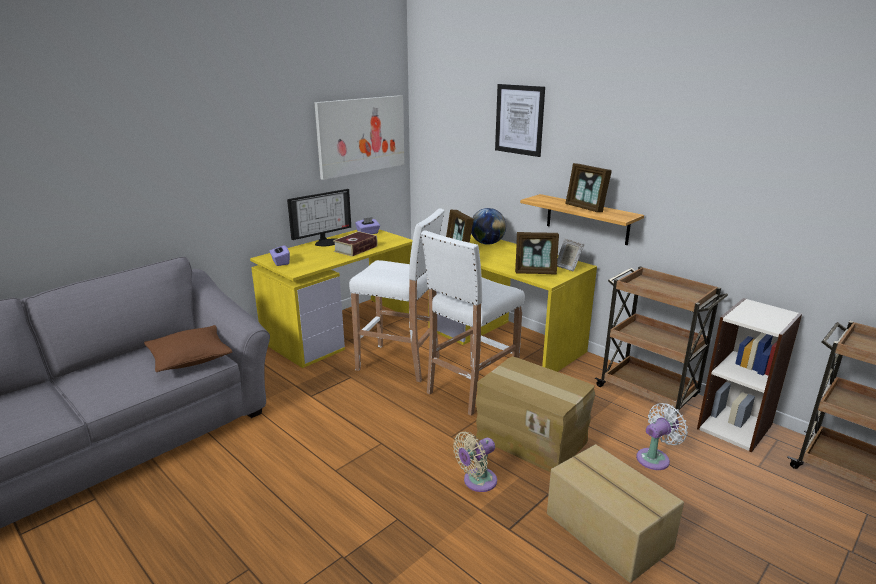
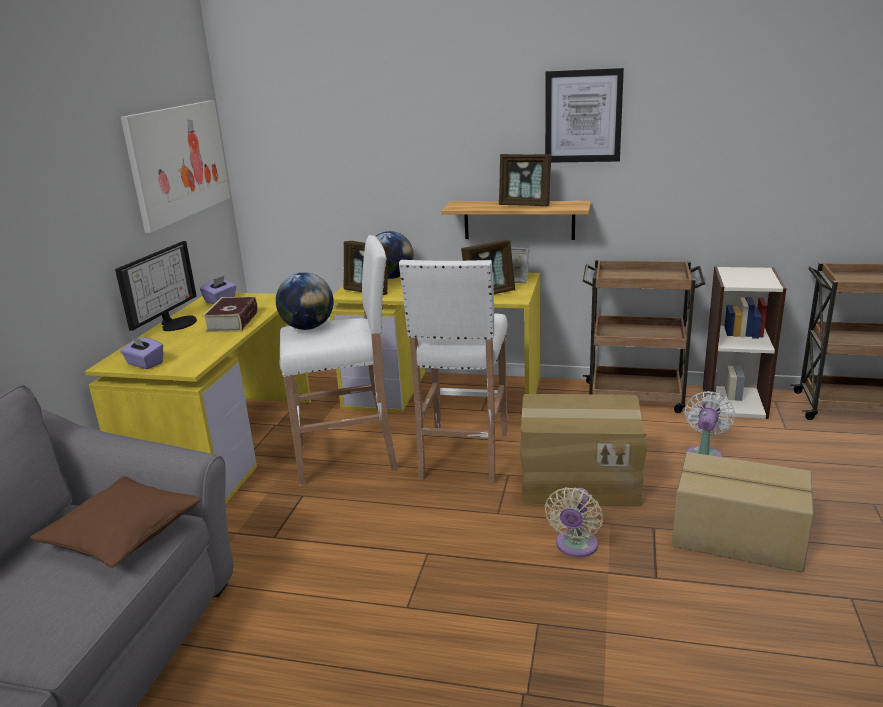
camera: 30 degrees left, 0 degrees up
(386, 264) = (308, 327): none -> globe
(519, 120) = (407, 112): picture -> picture (583, 116)

